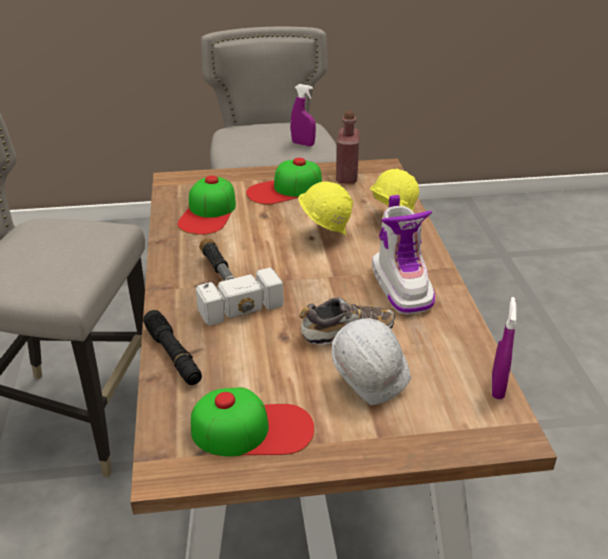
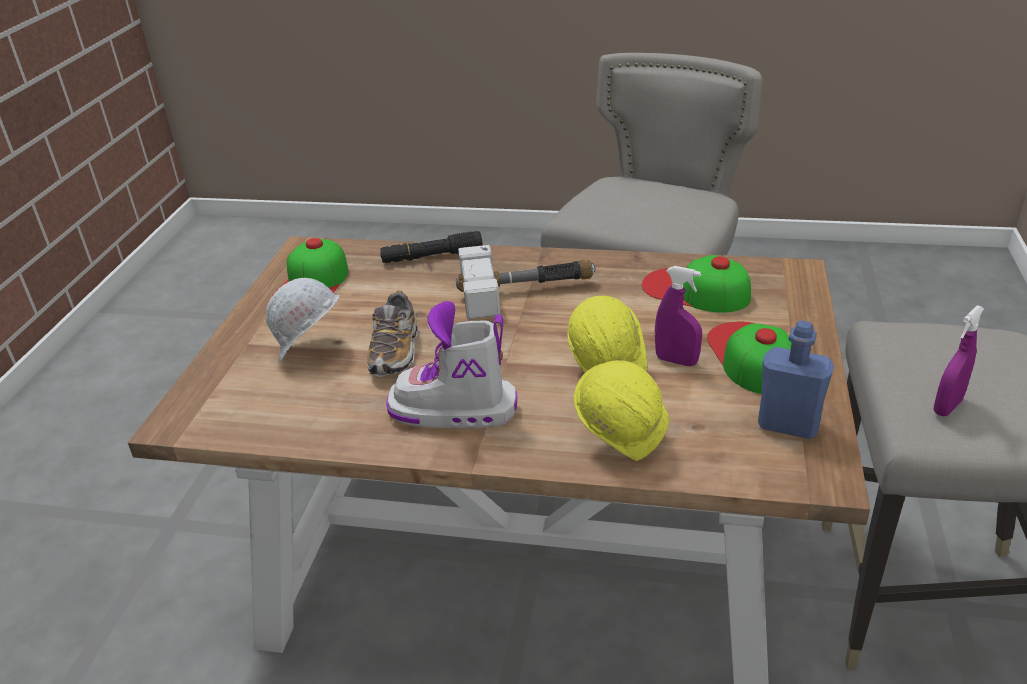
camera: 110 degrees right, 0 degrees up
(347, 177) = (788, 425): red bottle -> blue bottle
(497, 387) = (237, 433): purple spray bottle -> purple spray bottle (676, 361)

